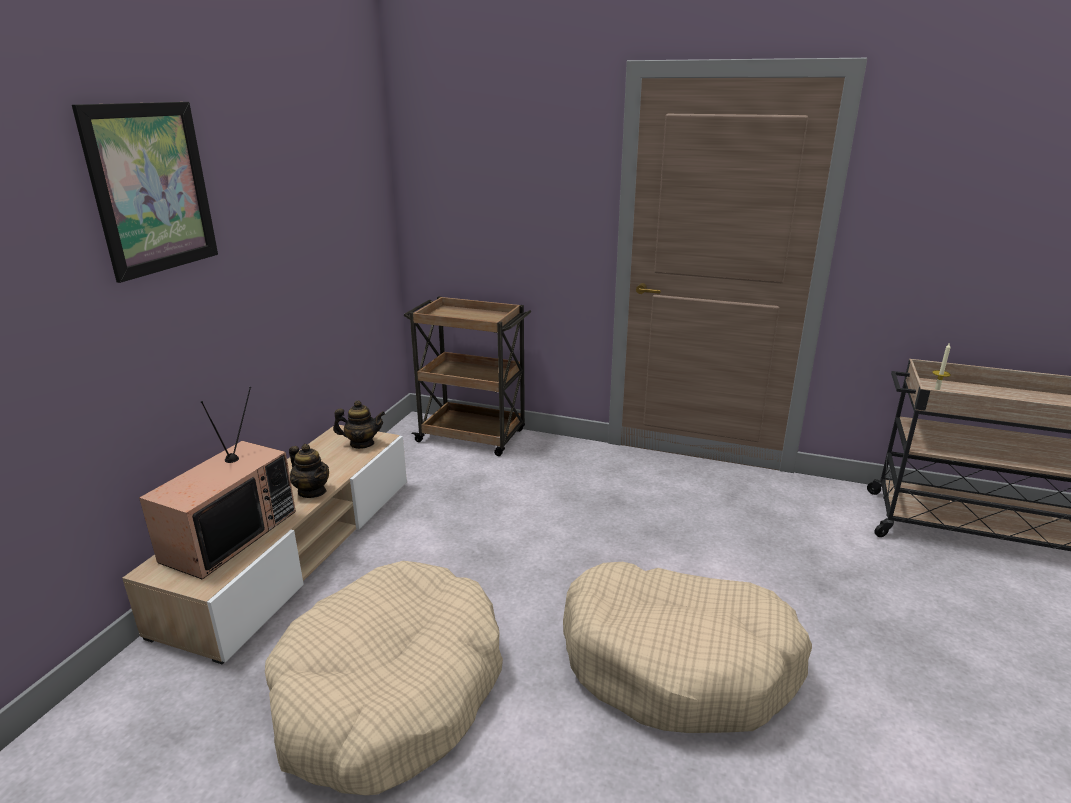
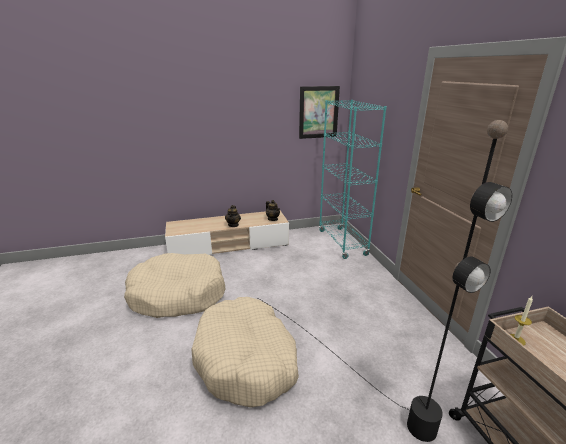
camera: 55 degrees right, 0 degrees up
(152, 189) = (201, 99): picture -> picture (318, 112)
(229, 534) = (198, 224): television -> none
(473, 436) = (342, 243): brown cart -> turquoise bookcase
(785, 568) = (360, 377): none -> black floor lamp

